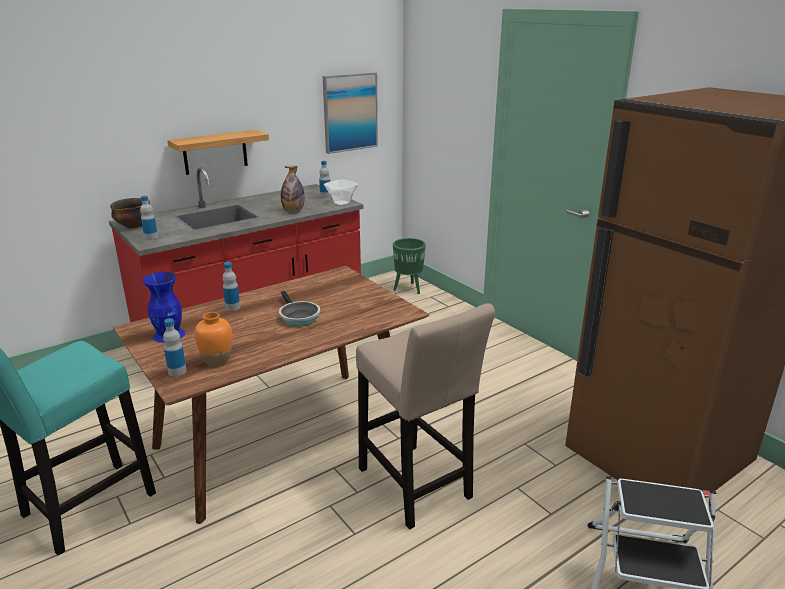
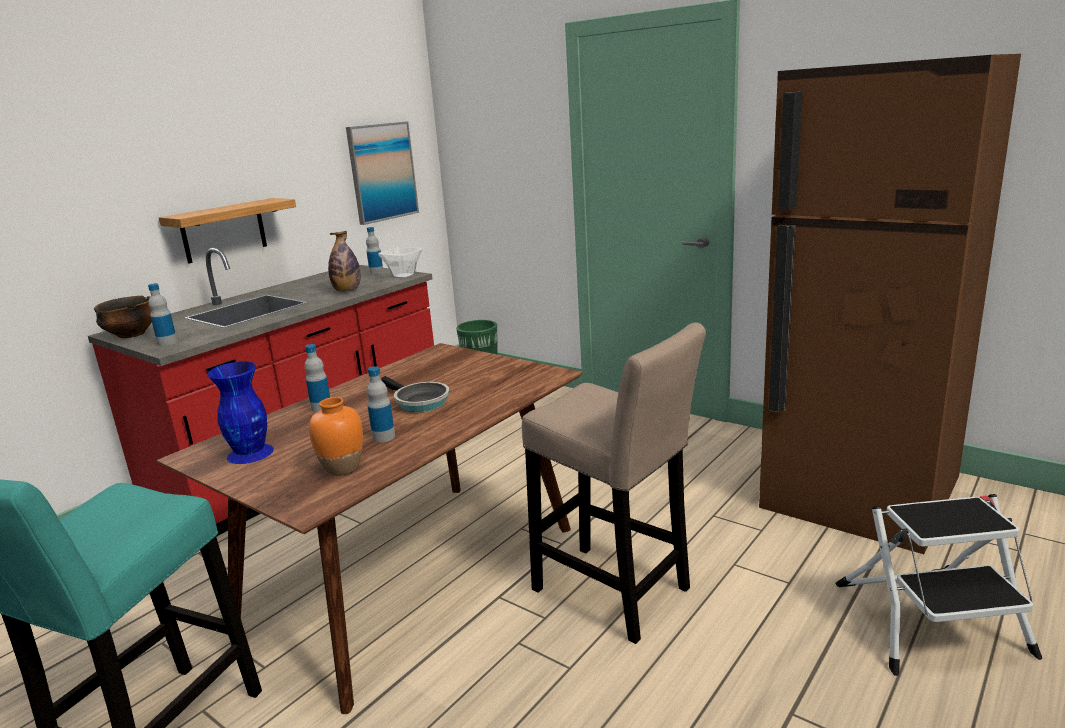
camera: 15 degrees left, 5 degrees down
(177, 371) = (292, 491): bottle -> bottle (383, 437)

